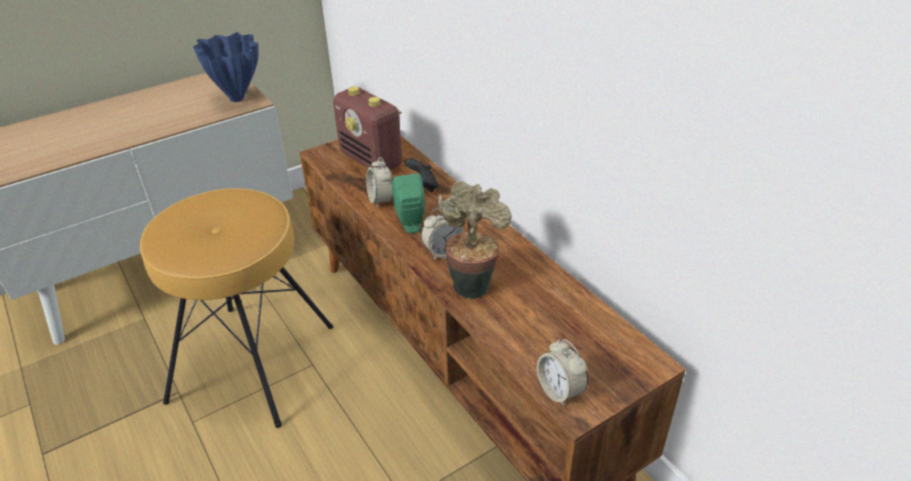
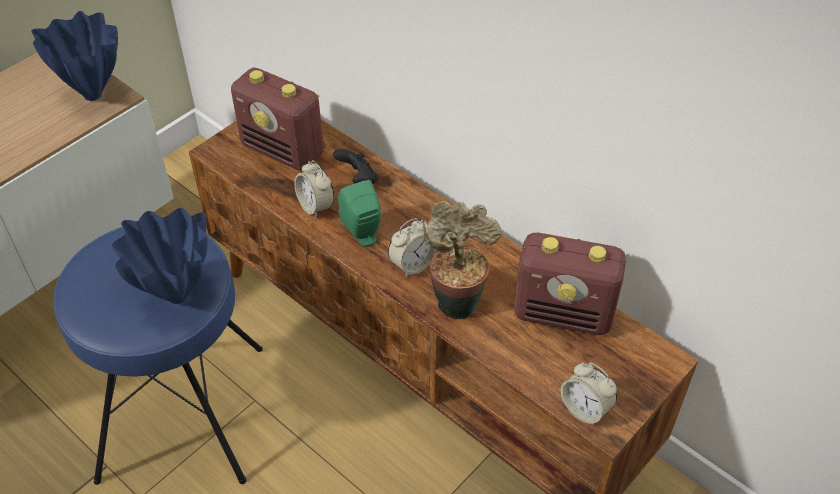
camera: 15 degrees left, 10 degrees up
(235, 240) = (176, 297): none -> blue vase
(254, 363) = (184, 411): brown stool -> blue stool
(565, 310) = (564, 314): none -> radio

